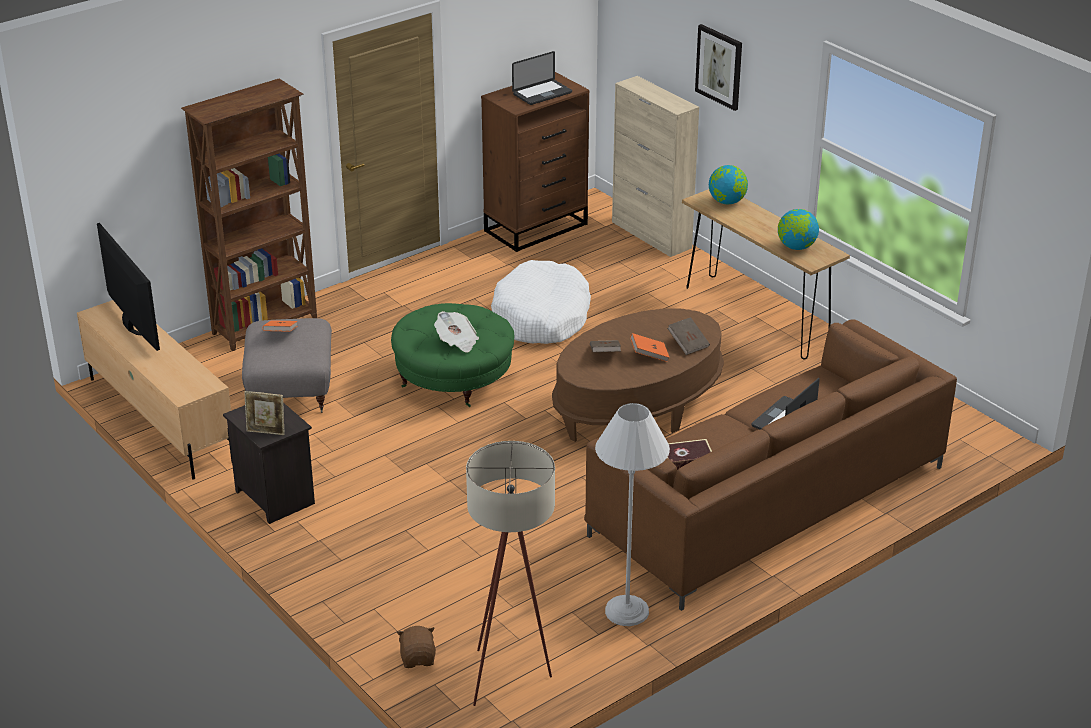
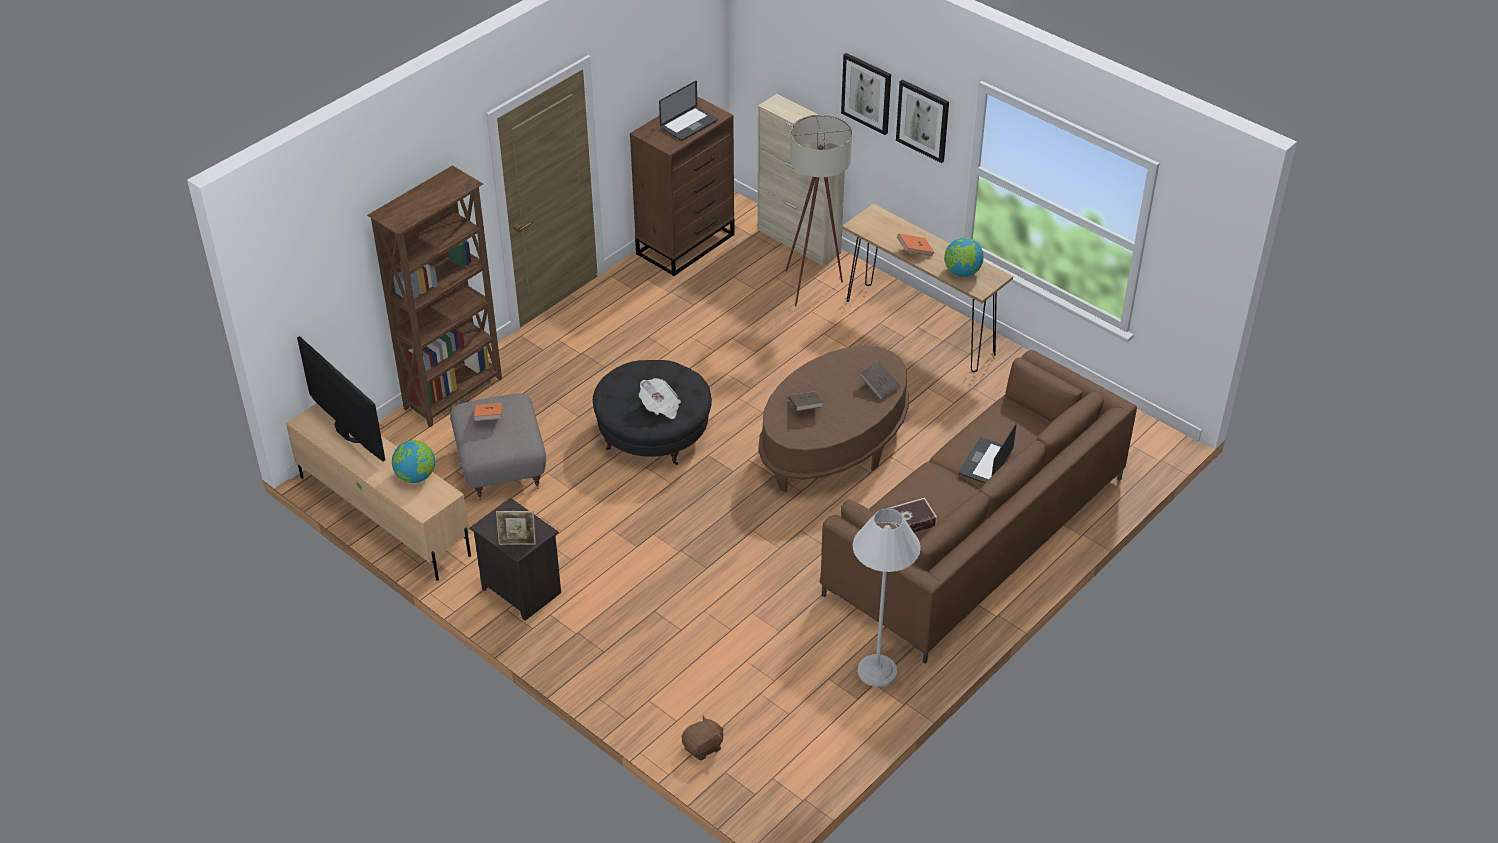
camera: 10 degrees left, 10 degrees up
(418, 658) = (703, 747): brown plush toy -> brown plush toy turned 75 degrees clockwise
(454, 379) = (653, 434): green ottoman -> black ottoman
(512, 677) = (792, 755): beige floor lamp -> beige floor lamp (815, 286)
(541, 317) = (718, 352): white dog bed -> none
(649, 355) = (846, 404): orange book -> orange book (915, 251)
(727, 202) = (885, 224): globe -> globe (416, 476)
(770, 91) = (923, 120): none -> picture

